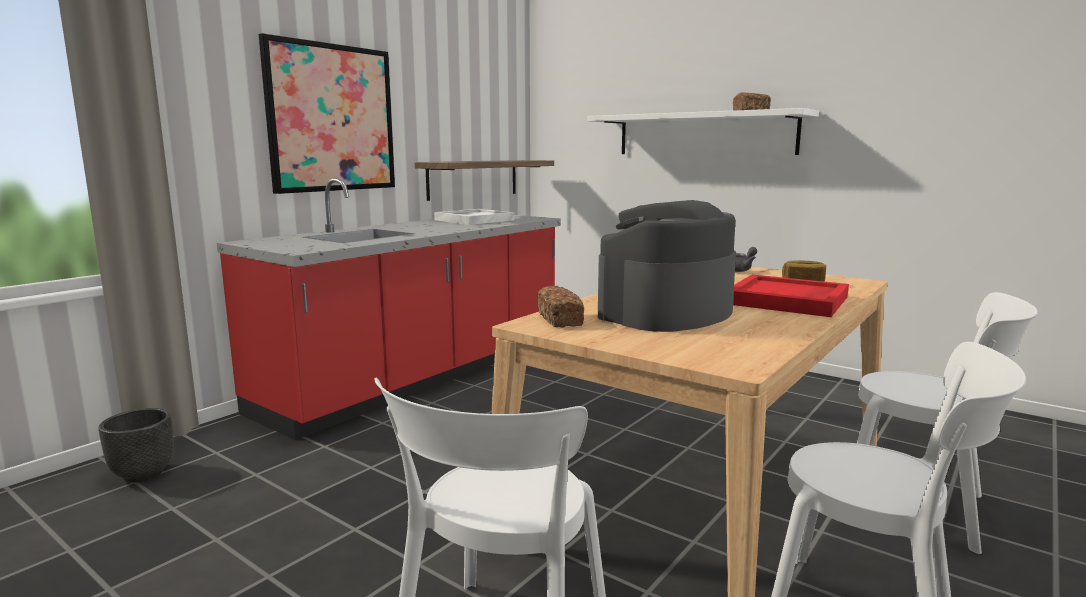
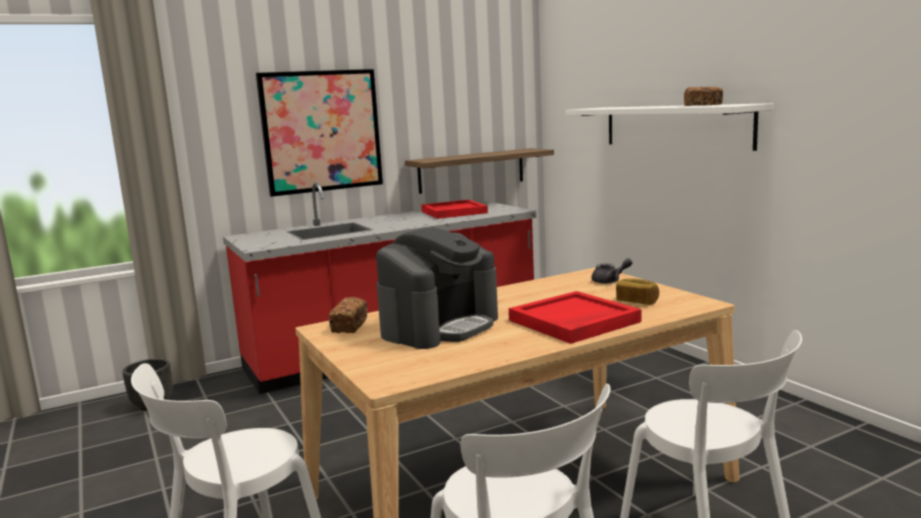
camera: 25 degrees right, 0 degrees up
(474, 220) = (453, 212): white tray -> red tray
(666, 313) = (440, 326): coffee machine -> coffee machine turned 150 degrees clockwise

